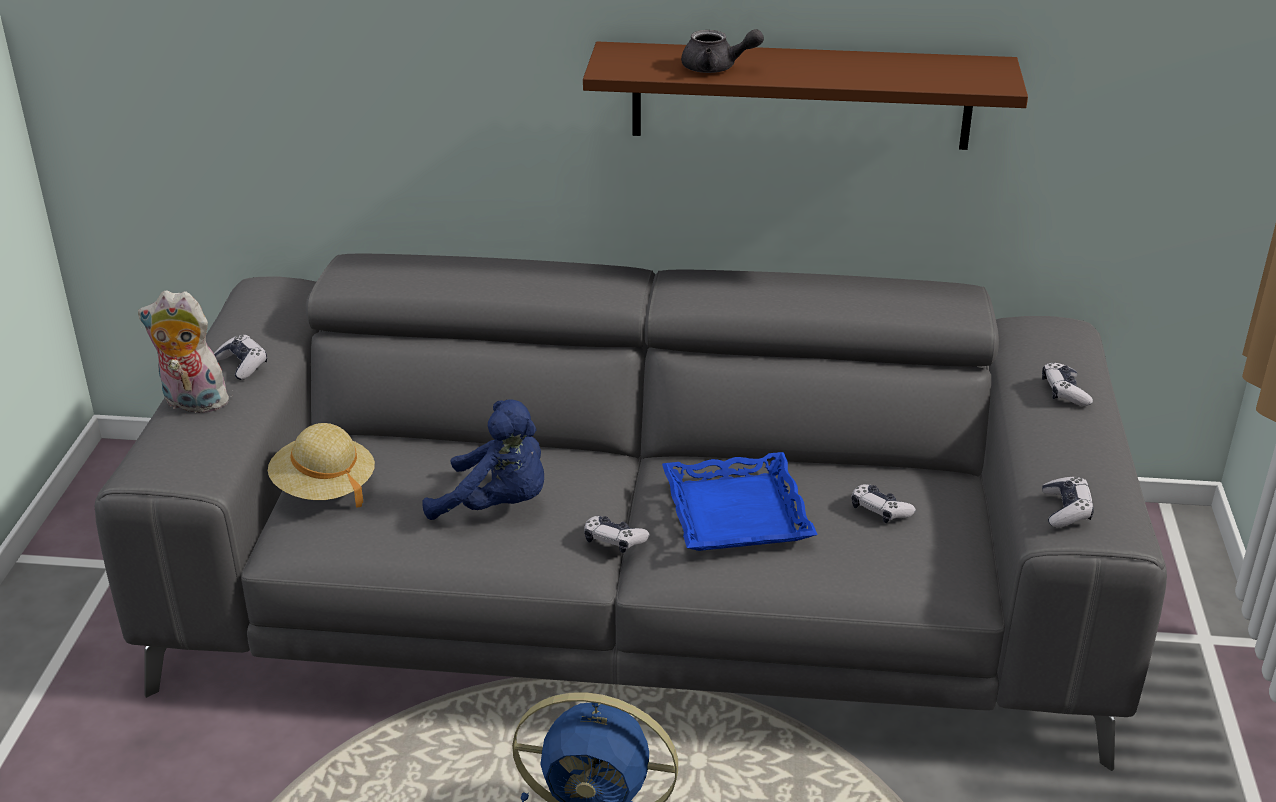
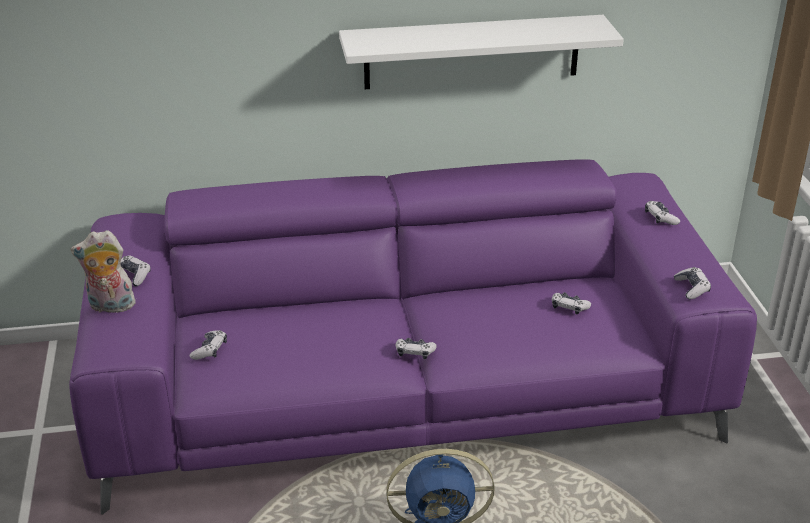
camera: 15 degrees left, 0 degrees up
(324, 488) = (210, 350): beige hat -> game controller
(497, 505) = (330, 342): blue plush toy -> none
(637, 594) = (404, 389): grey sofa -> purple sofa
(716, 68) = (427, 40): grey teapot -> none
(735, 512) = (483, 323): blue tray -> none
(801, 95) = (472, 52): brown shelf -> white shelf

